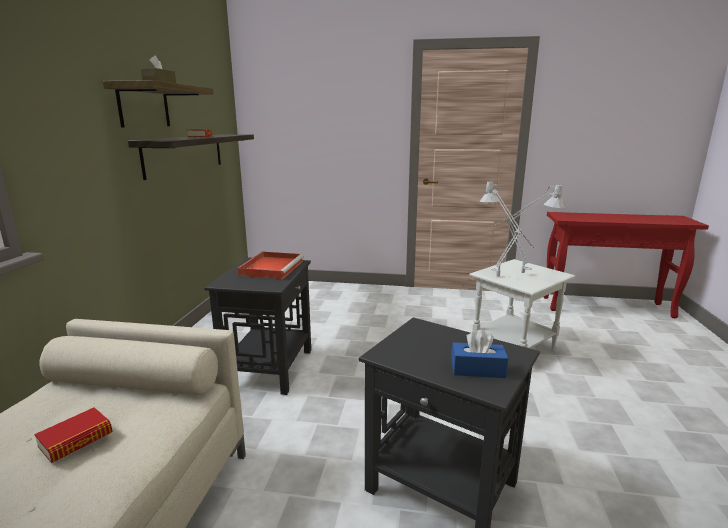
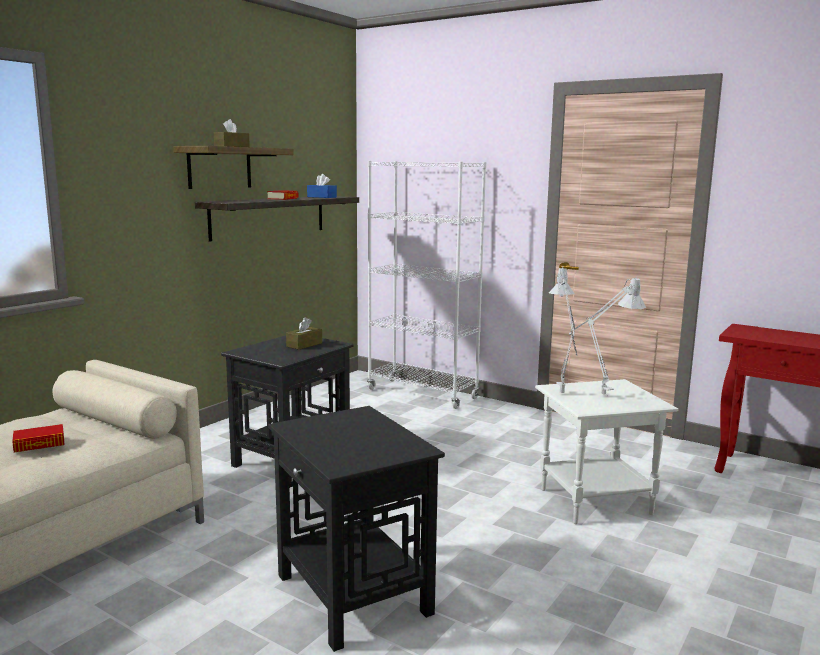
camera: 25 degrees right, 5 degrees down
(272, 267) = (304, 345): red tray -> brown tissue box
(318, 289) = (422, 394): none -> white bookcase
(477, 369) = (354, 452): blue tissue box -> blue tissue box (322, 197)

